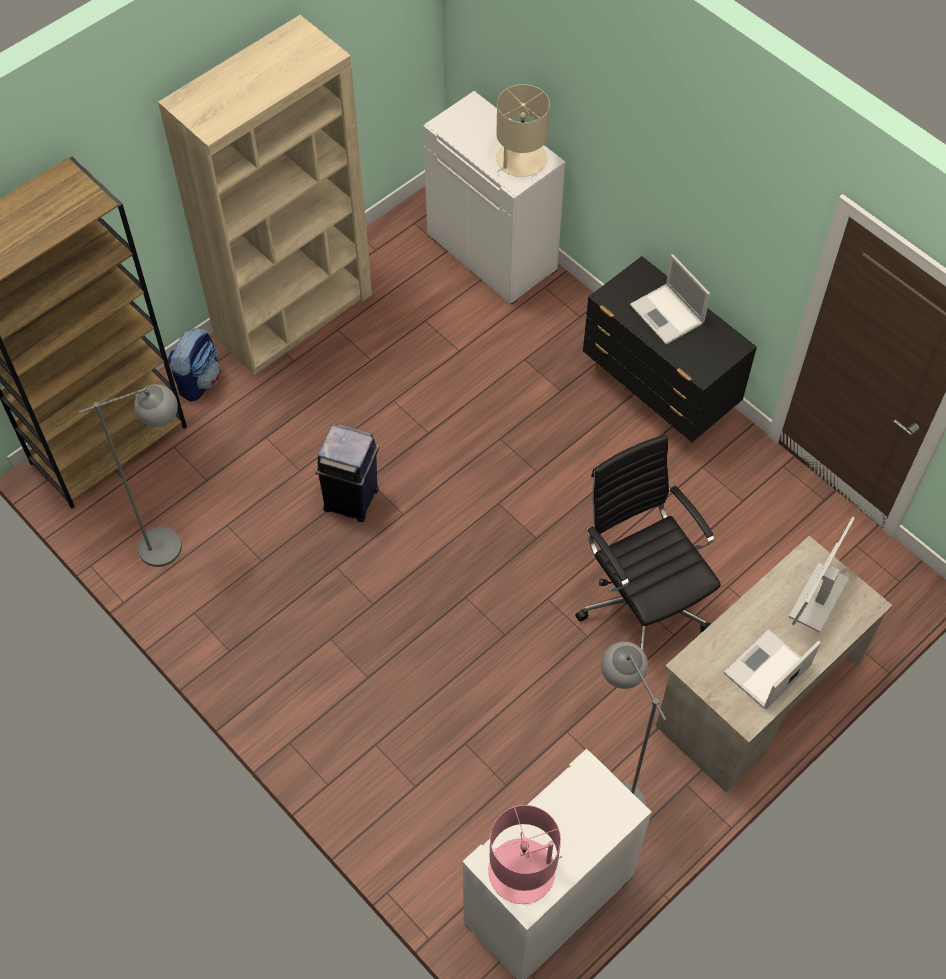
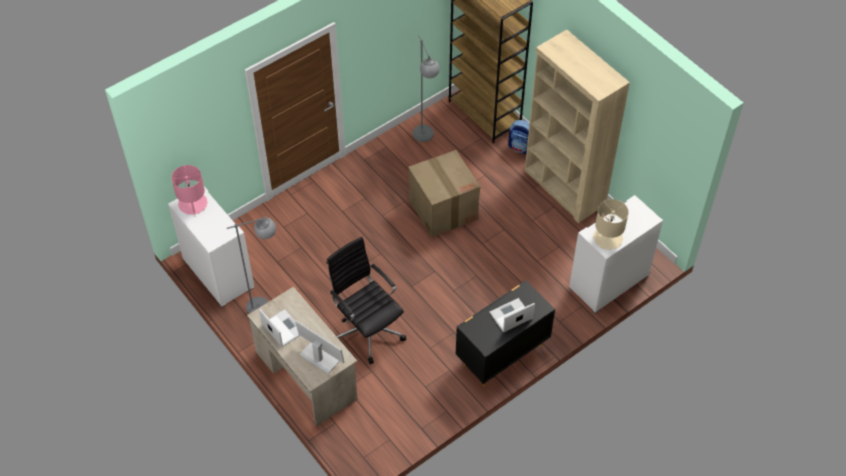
camera: 95 degrees right, 5 degrees down
(352, 499) = (443, 209): blue trash can -> cardboard box
(642, 601) = (368, 329): black office chair -> black office chair turned 105 degrees counterclockwise

